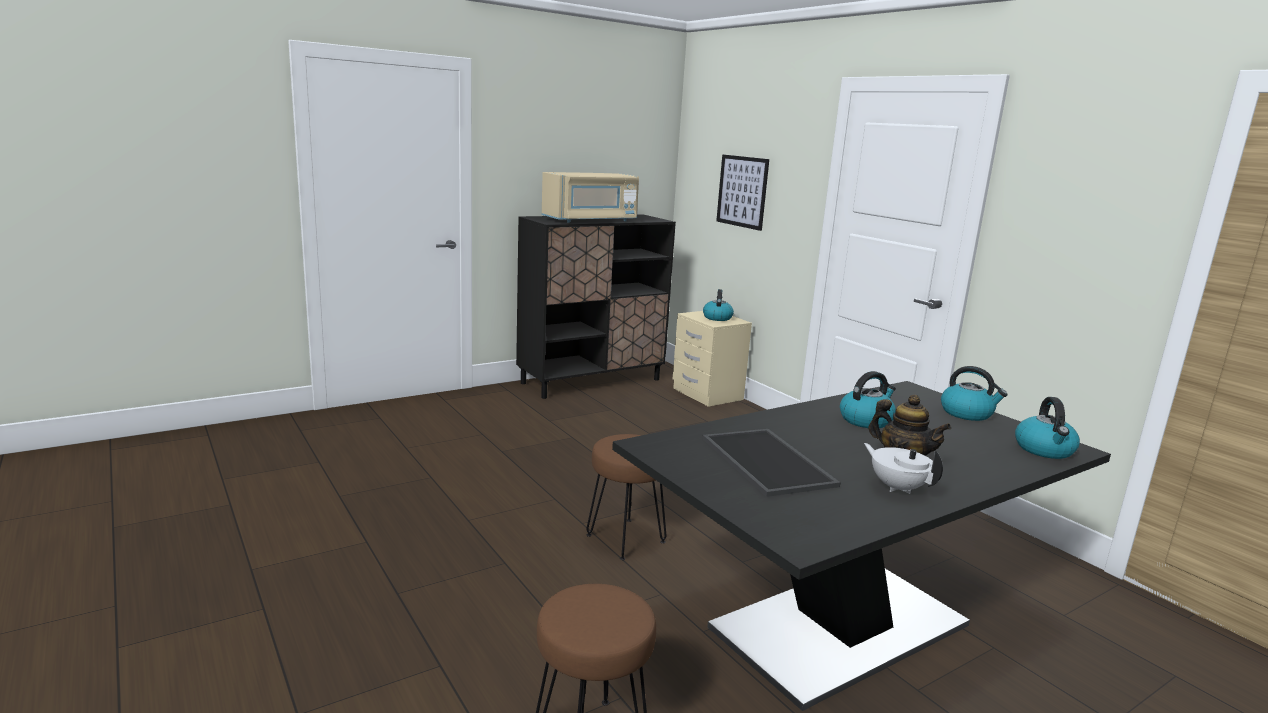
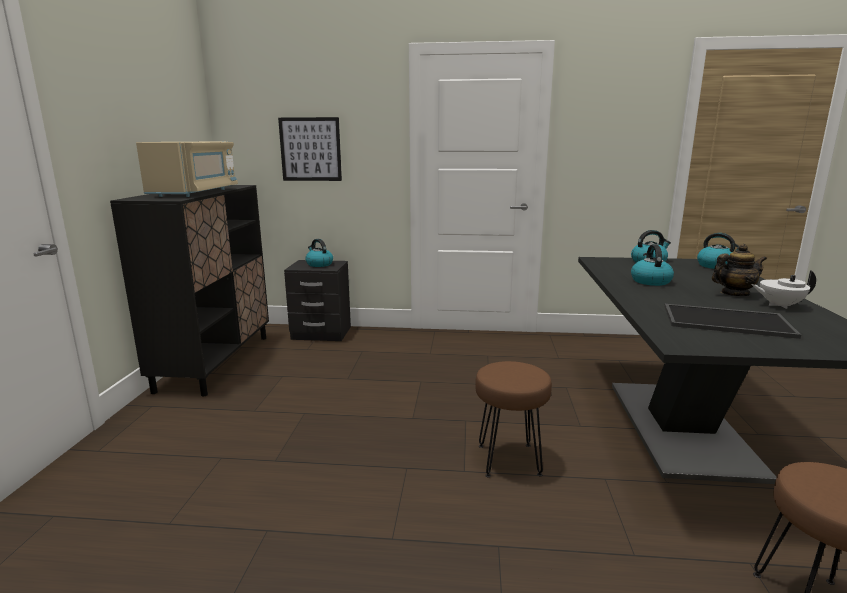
camera: 50 degrees left, 0 degrees up
(707, 394) = (321, 333): beige nightstand -> black nightstand

